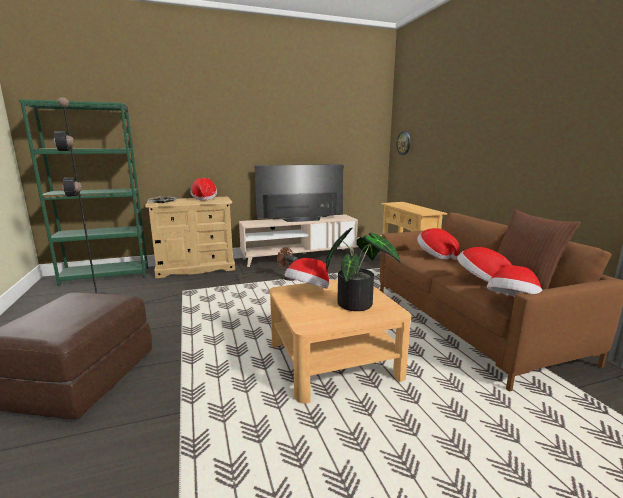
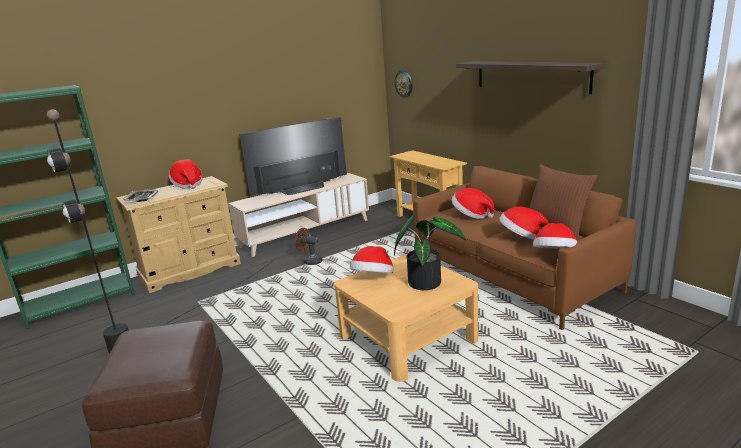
camera: 15 degrees left, 5 degrees up
(519, 125) = (530, 76): none -> shelf

